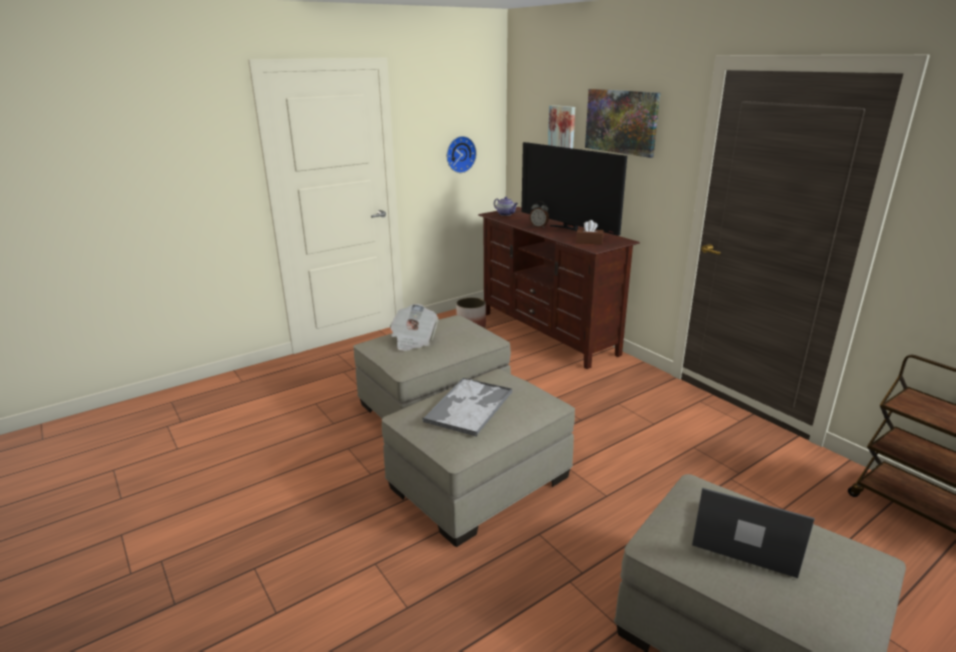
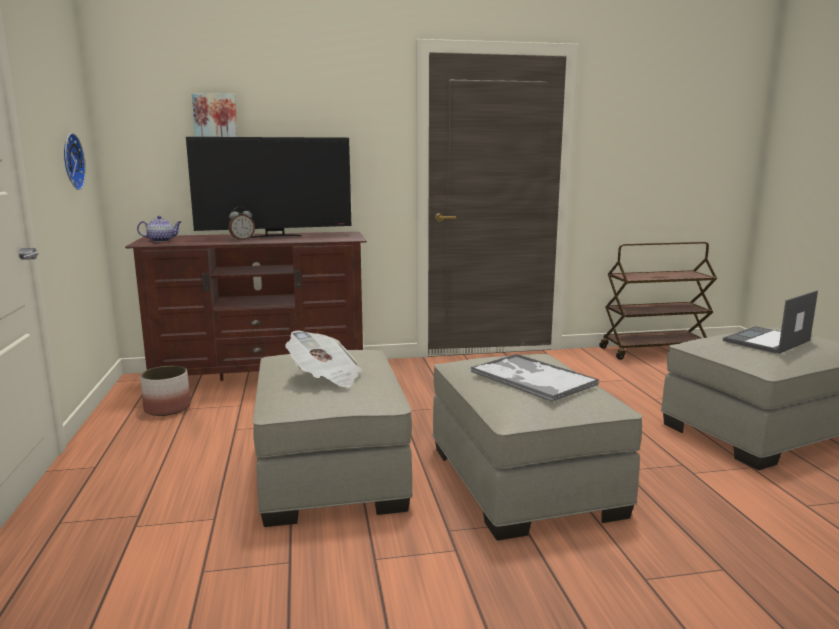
camera: 65 degrees left, 10 degrees down
(589, 242) = (330, 237): brown tissue box -> none
(621, 121) = (311, 107): picture -> none

